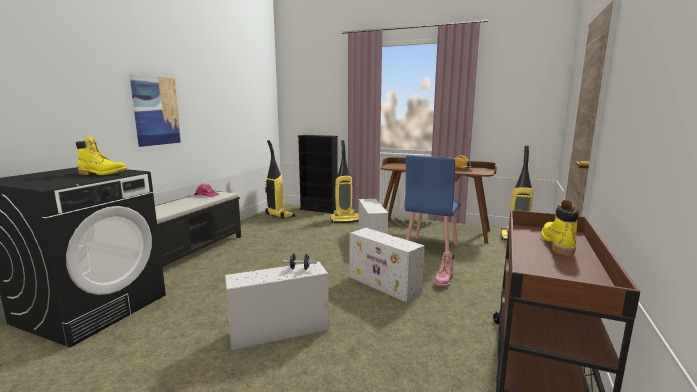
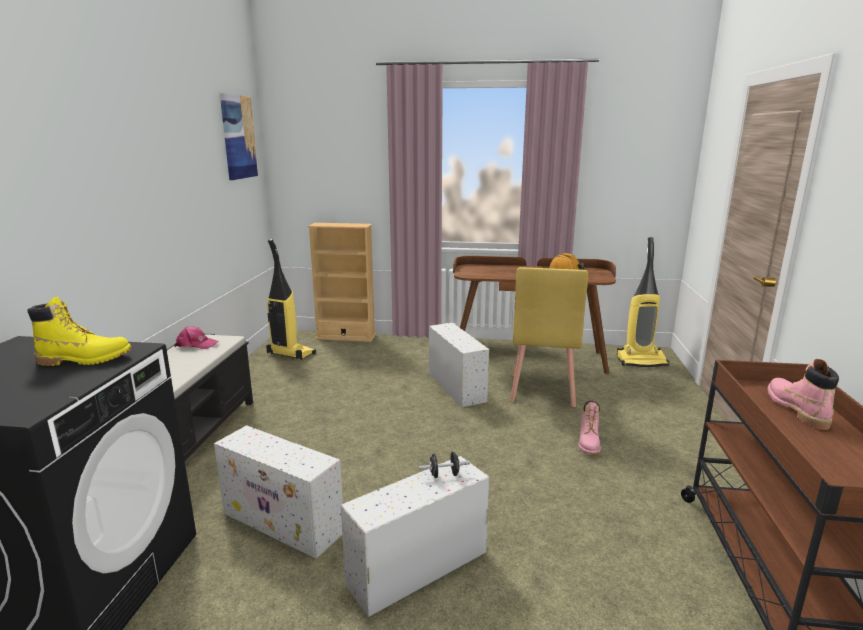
camera: 15 degrees left, 5 degrees up
(156, 111) = (107, 215): picture -> picture (238, 137)
(319, 209) = (346, 337): black bookcase -> beige bookcase
(345, 220) = (396, 353): vacuum cleaner -> none
(385, 285) = (518, 462): white storage box -> white storage box (284, 523)
(430, 248) = (541, 390): blue chair -> yellow chair
(557, 244) = (796, 409): yellow boot -> pink boot

